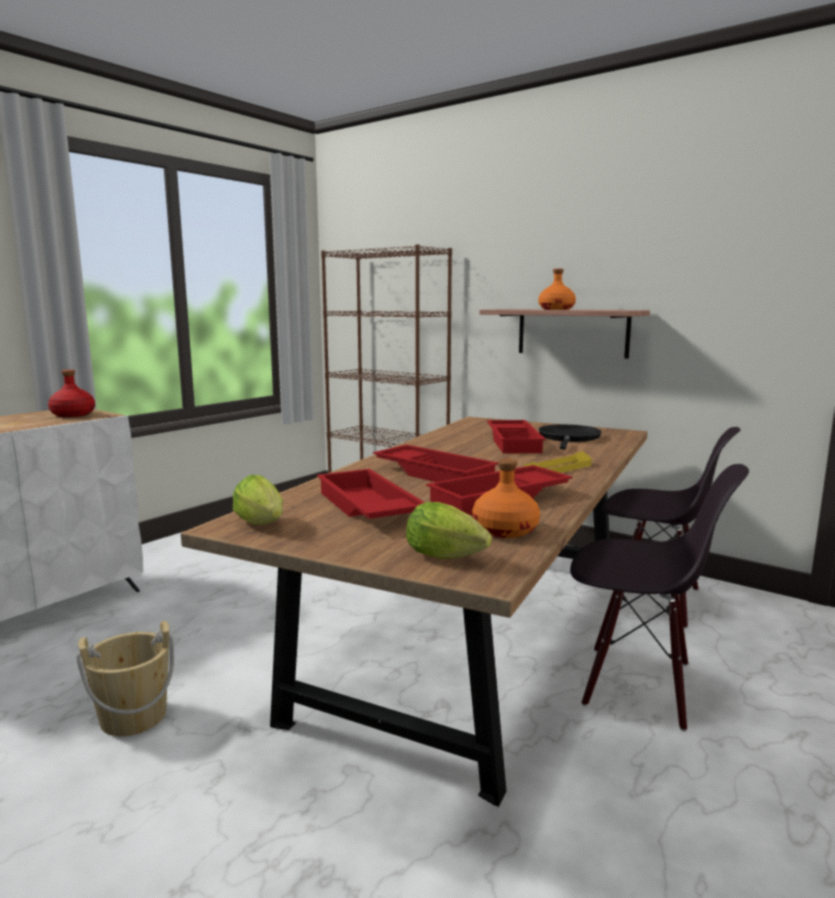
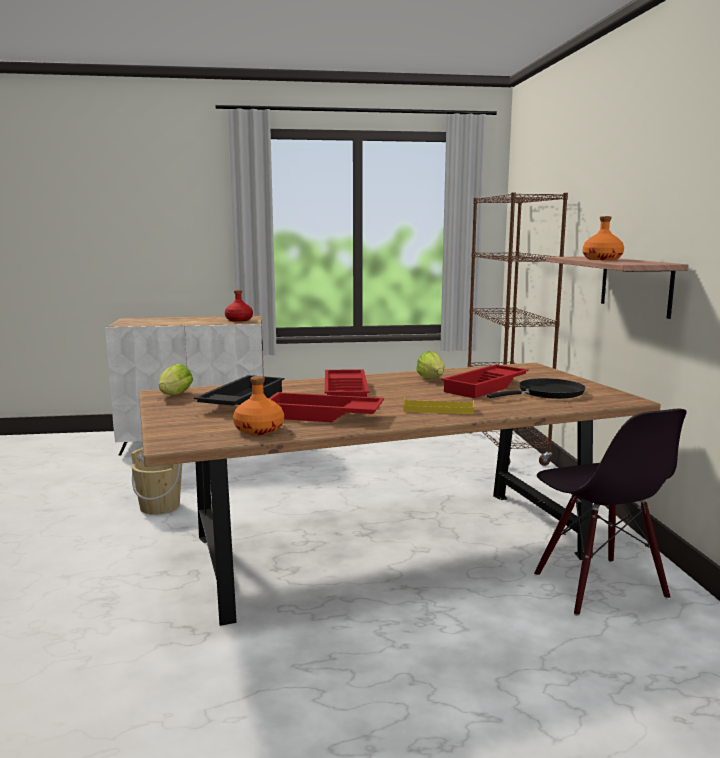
camera: 45 degrees right, 0 degrees up
(365, 507) = (241, 401): red tray -> black tray
(449, 558) = (187, 432): lettuce -> lettuce (432, 380)
(638, 685) = (437, 624): black chair -> none

